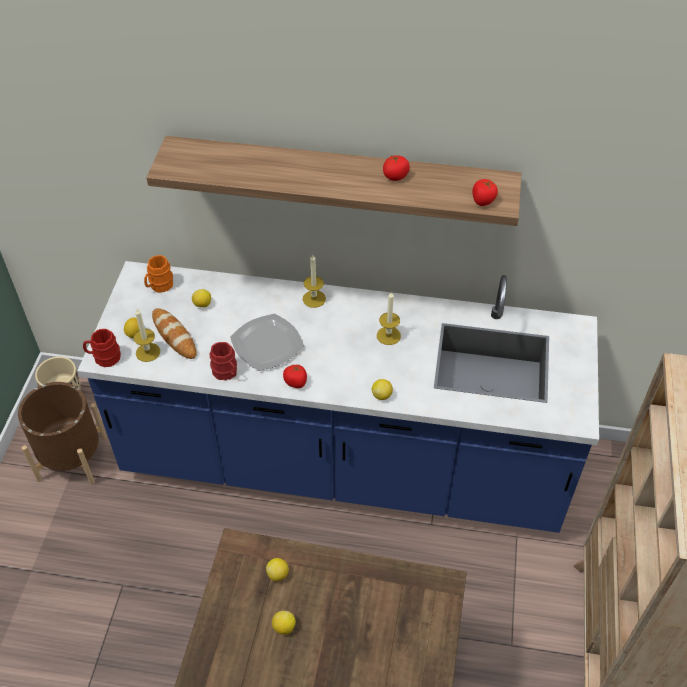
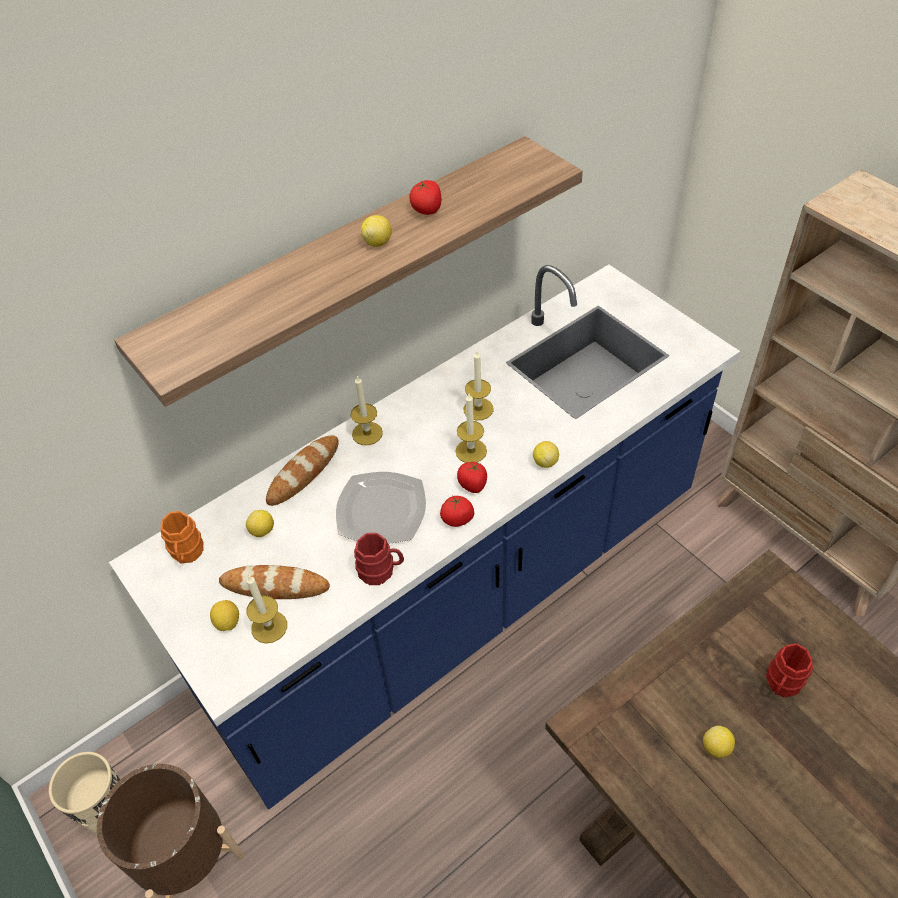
camera: 45 degrees left, 0 degrees up
(104, 358) = (227, 677): red mug -> red mug (781, 684)
(257, 292) = (303, 473): none -> bread
(278, 574) = (647, 709): lemon -> lemon (378, 242)
(352, 354) = (471, 451): none -> candle
(483, 201) = (534, 177): tomato -> tomato (473, 485)

